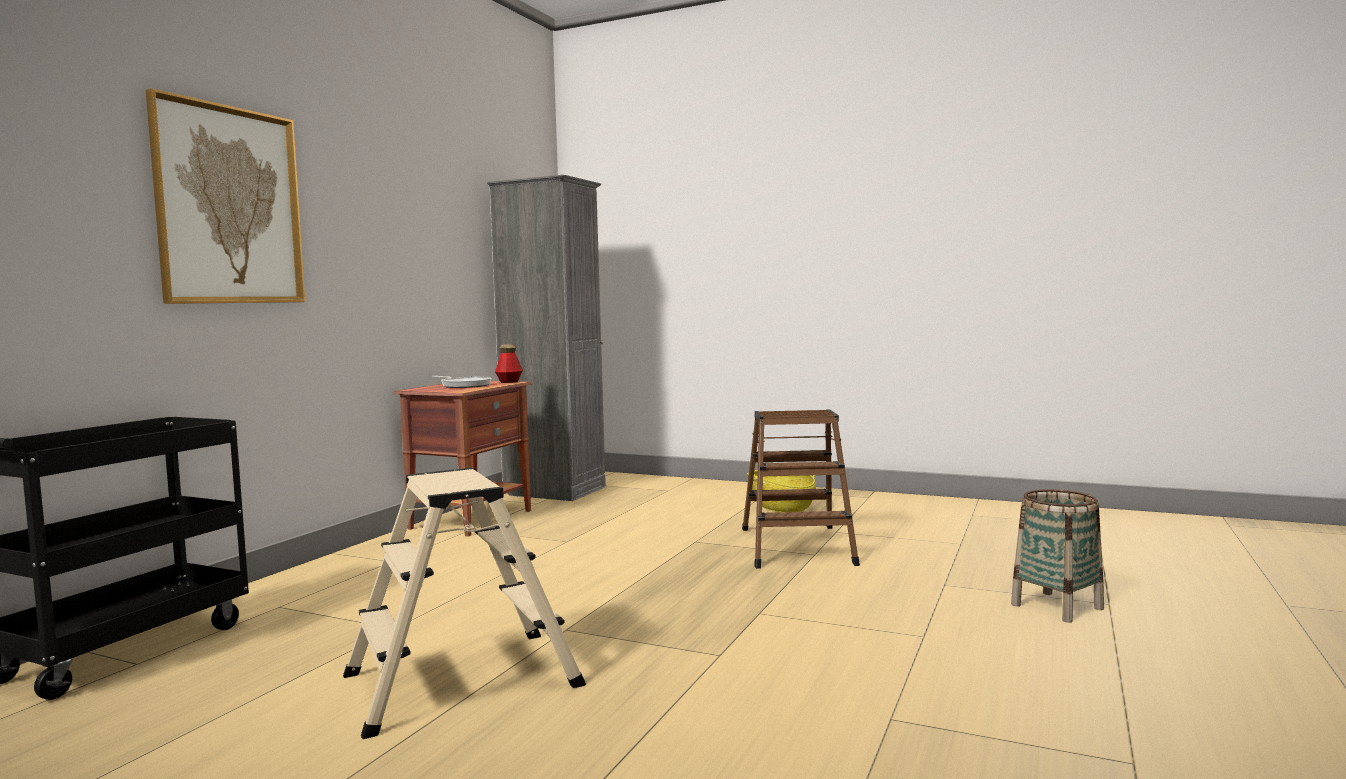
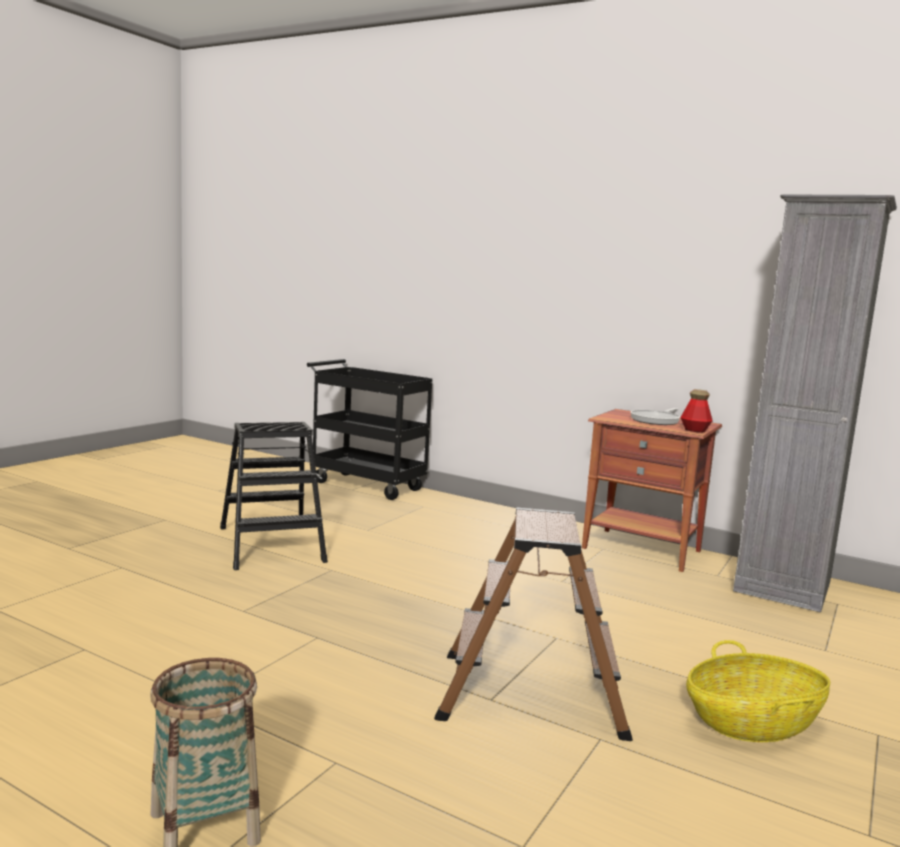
camera: 95 degrees right, 5 degrees up
(229, 206) = (496, 252): picture -> none
(461, 680) = (271, 543): beige step ladder -> black step ladder

